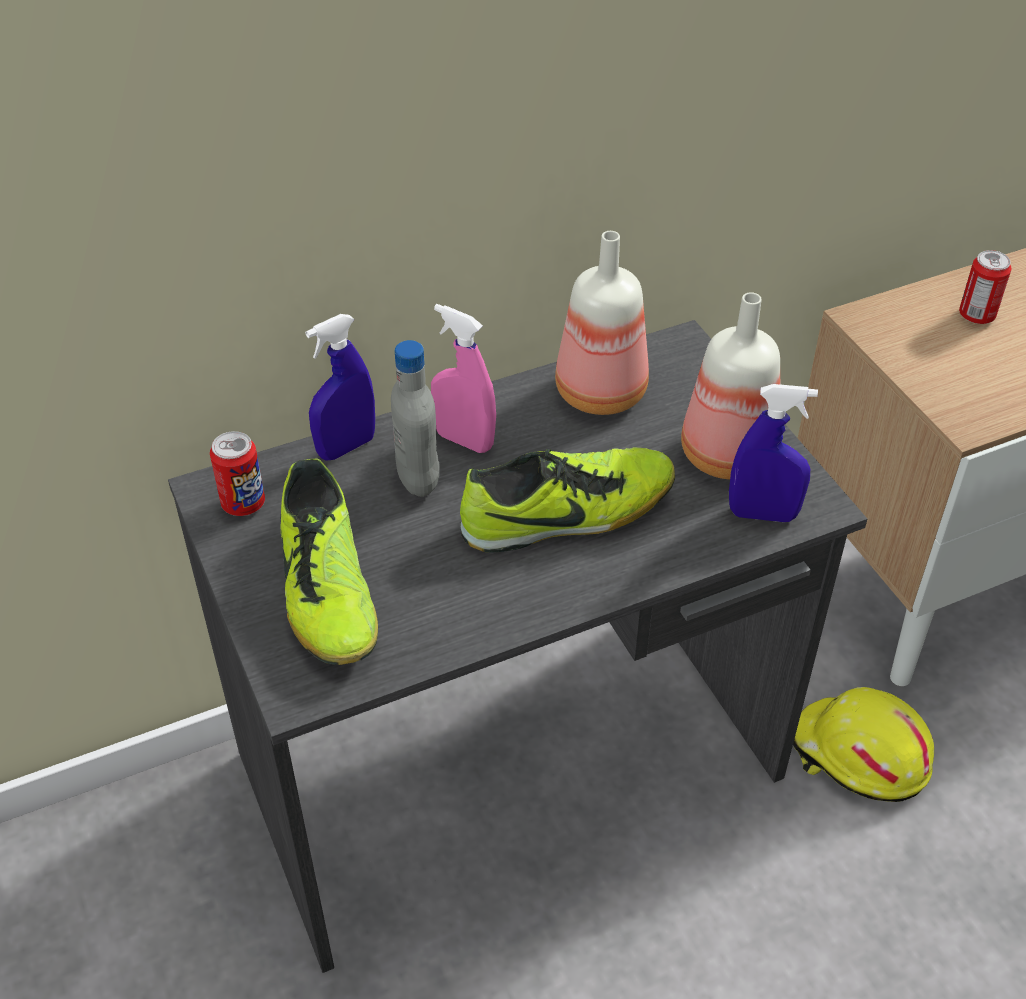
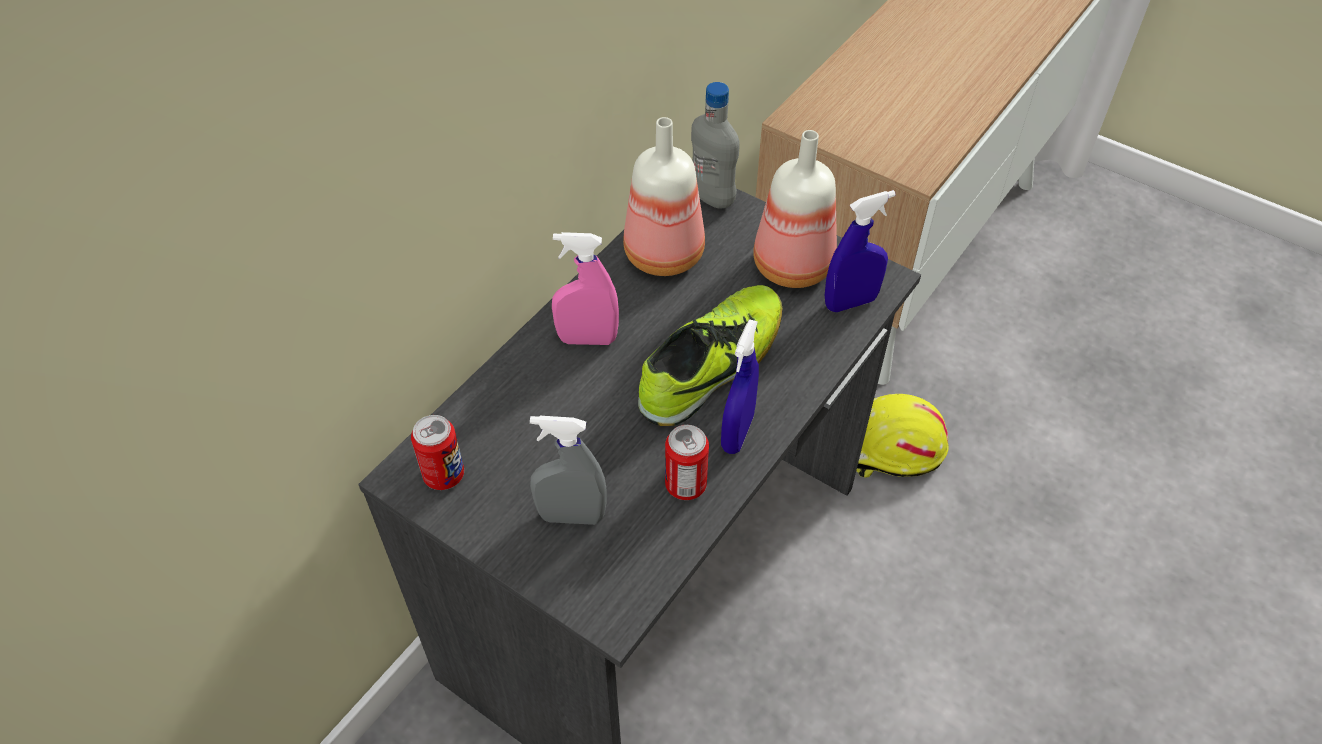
camera: 30 degrees left, 5 degrees up
(326, 589) = (571, 516): shoe -> grey spray bottle
(346, 447) = (495, 387): blue spray bottle -> blue spray bottle (737, 433)
(418, 479) = (575, 388): grey bottle -> grey bottle (712, 197)
(976, 315) = (868, 87): can -> can (685, 485)

